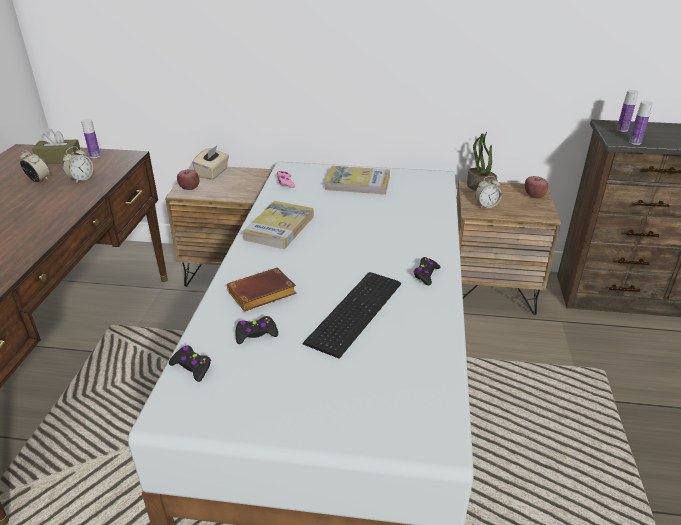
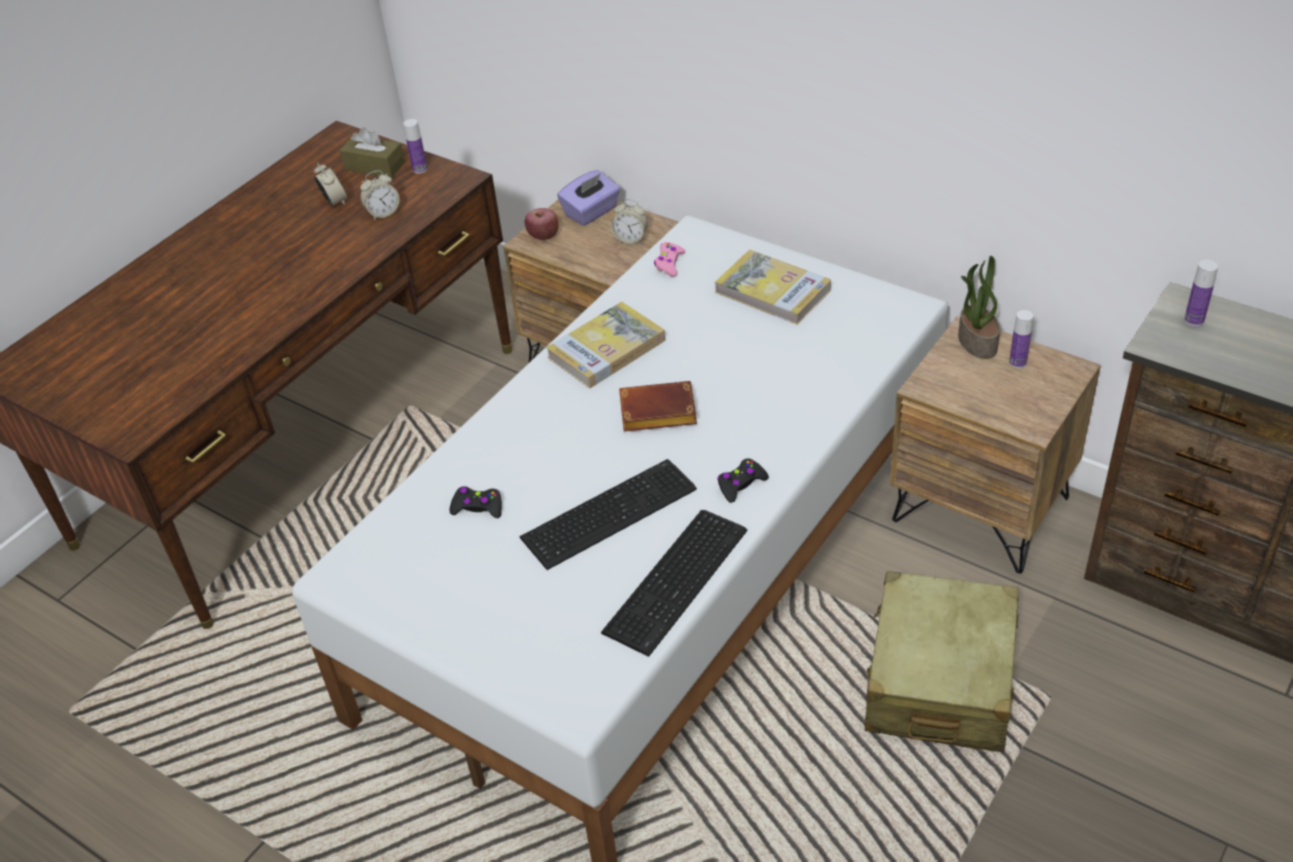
camera: 30 degrees right, 10 degrees up
(192, 367) = (389, 528): black game controller -> none
(213, 173) = (591, 212): beige tissue box -> purple tissue box
(261, 295) = (516, 454): brown book -> brown book (656, 414)
(437, 337) = (680, 580): none -> keyboard
(486, 205) = (954, 381): alarm clock -> alarm clock (630, 239)
(534, 196) = (1052, 382): apple -> none
(543, 381) = (939, 680): none -> beige suitcase
(635, 142) = (1180, 355): bottle -> bottle (1017, 362)

